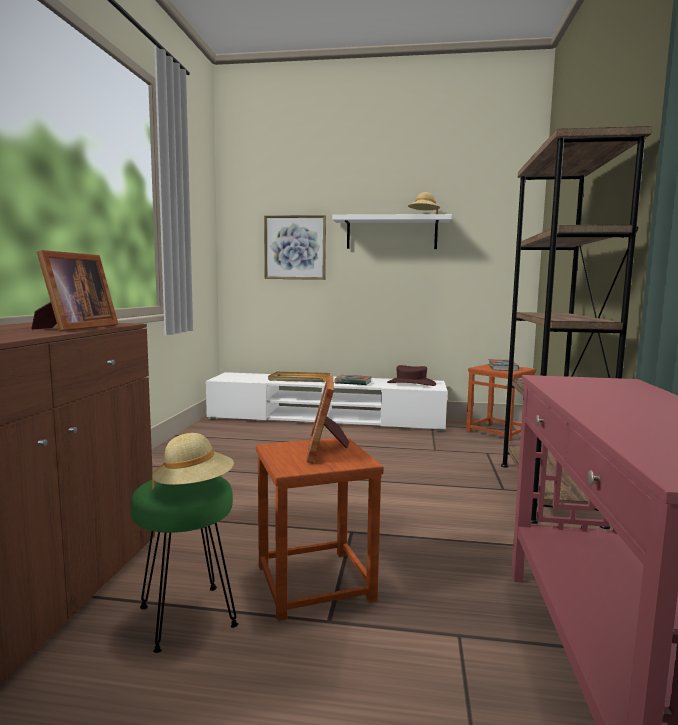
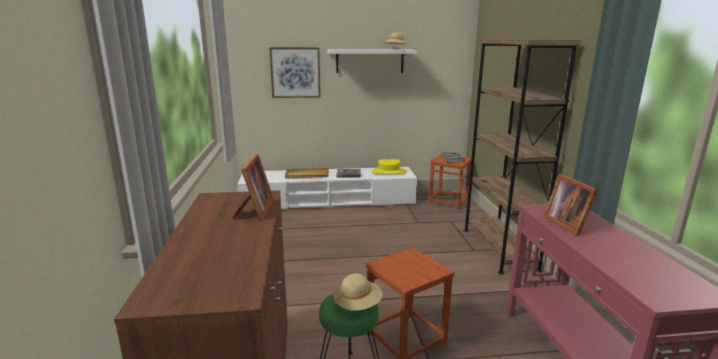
camera: 15 degrees left, 10 degrees up
(326, 450) = (413, 263): picture frame -> picture frame (566, 224)
(411, 383) = (389, 172): brown hat -> yellow hat

